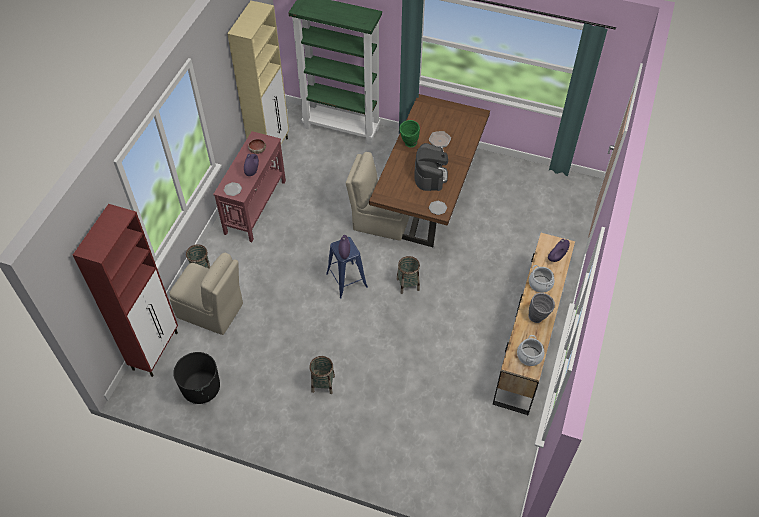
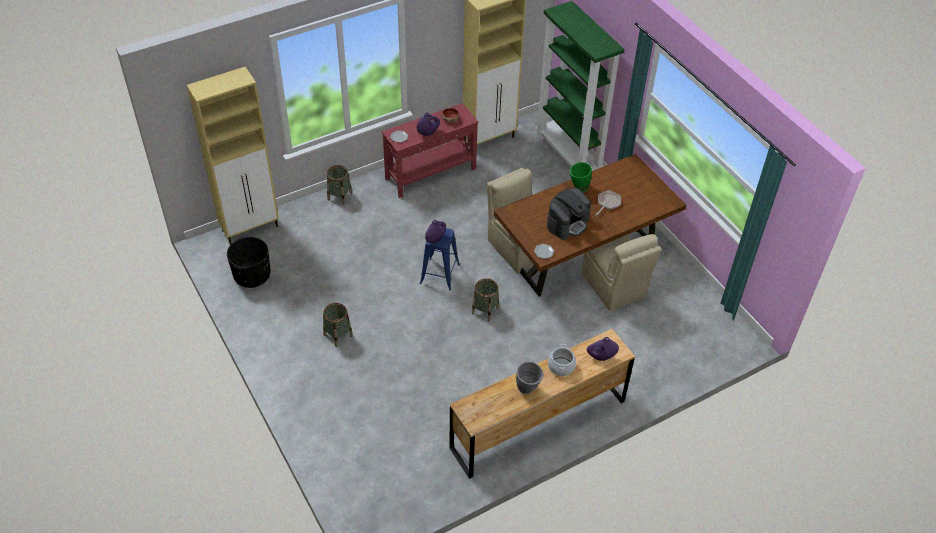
camera: 40 degrees right, 5 degrees down
(156, 350) = (251, 228): red cabinet -> beige cabinet
(211, 311) = (316, 228): beige chair -> beige chair (614, 287)
(529, 356) = (484, 412): cooking pot -> none

